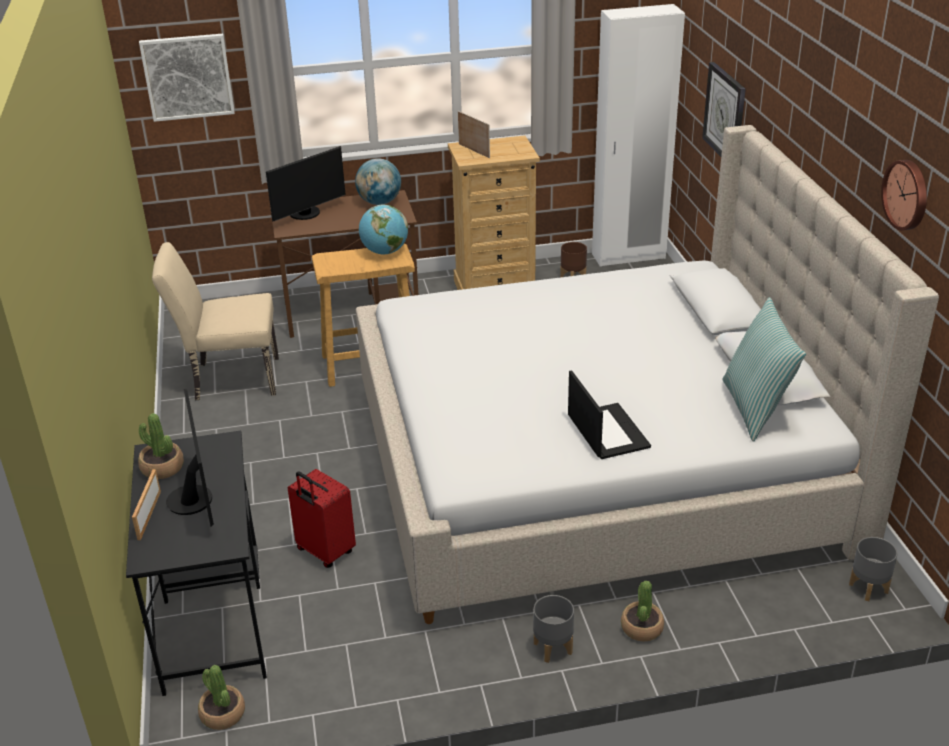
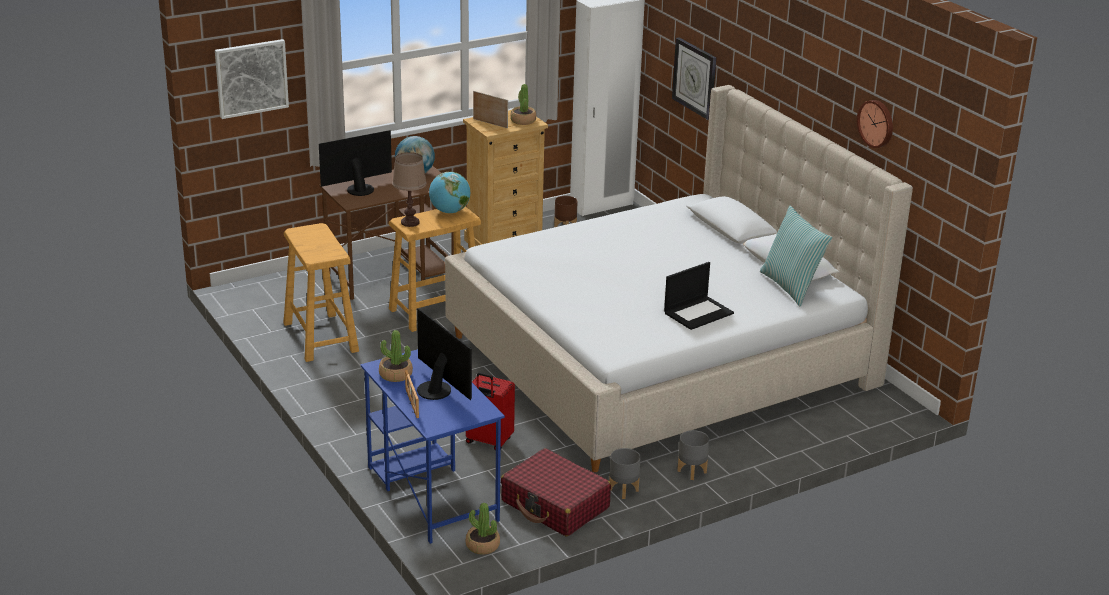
camera: 20 degrees left, 5 degrees down
(213, 616) = (431, 493): black desk -> blue desk
(229, 379) = (320, 337): beige chair -> beige stool
(307, 214) = (359, 189): monitor -> monitor turned 150 degrees counterclockwise
(331, 261) = (410, 222): none -> brown table lamp
(349, 667) = (555, 505): none -> red suitcase
(606, 431) = (698, 313): laptop -> laptop turned 90 degrees clockwise
(641, 628) = (746, 450): potted plant -> potted plant (523, 121)
(868, 587) = (883, 405): grey planter -> grey planter (623, 490)

